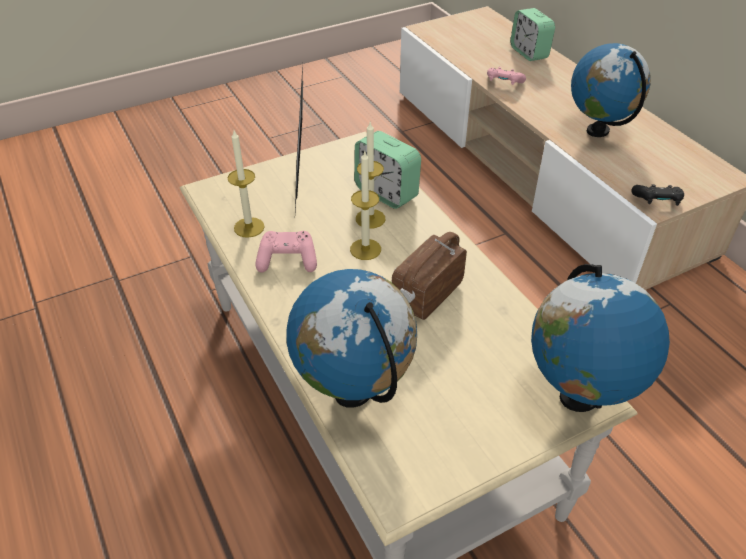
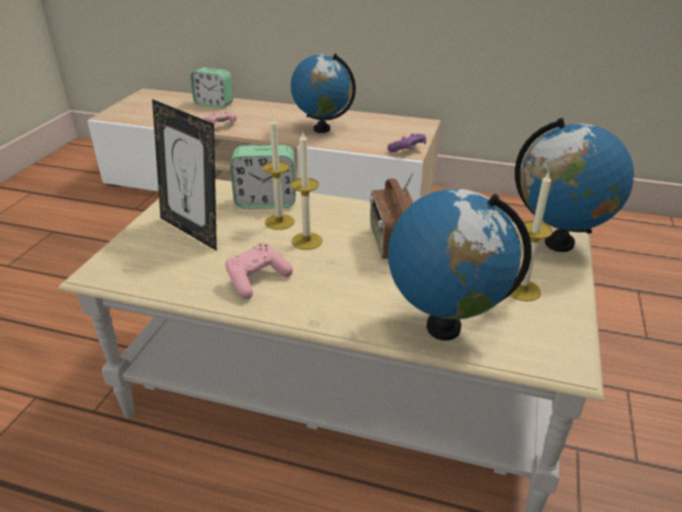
camera: 45 degrees left, 10 degrees down
(249, 227) = (185, 277): candle -> candle (522, 290)
(656, 202) = (408, 150): black game controller -> purple game controller

